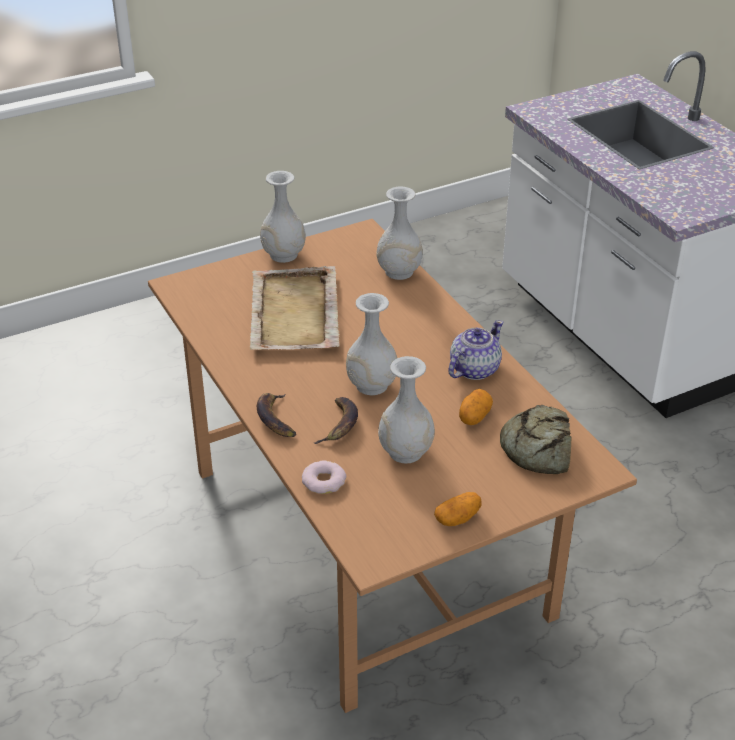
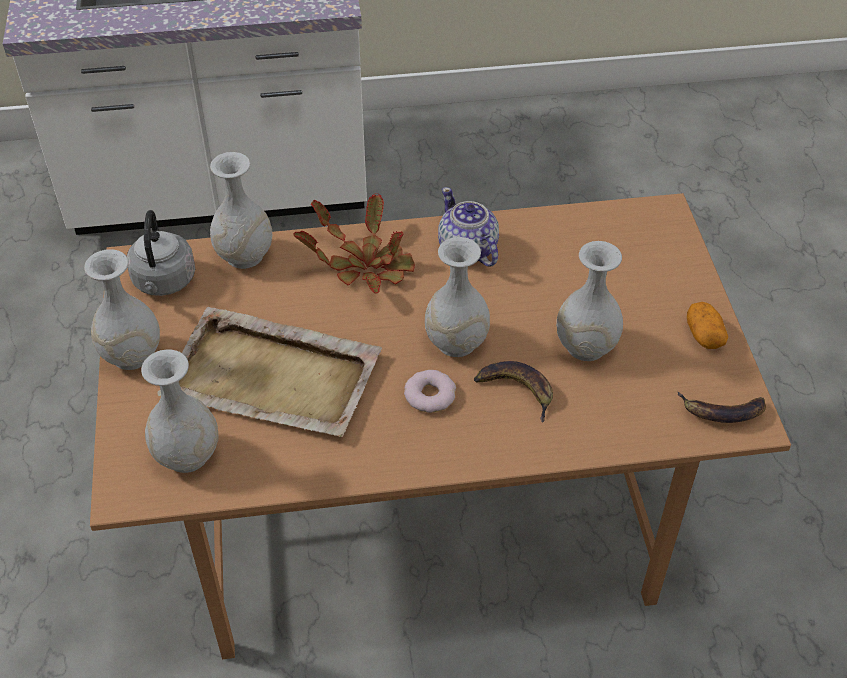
camera: 70 degrees left, 10 degrees up
(214, 298) = (188, 454): none -> white vase
(275, 419) = (481, 448): banana -> banana (722, 412)
(324, 481) = (611, 430): donut -> donut (430, 395)
(353, 248) = (164, 282): none -> grey kettle
(424, 325) = (365, 265): none -> potted plant
(474, 416) = (548, 274): potato -> none
(537, 448) = (616, 243): bread -> none

